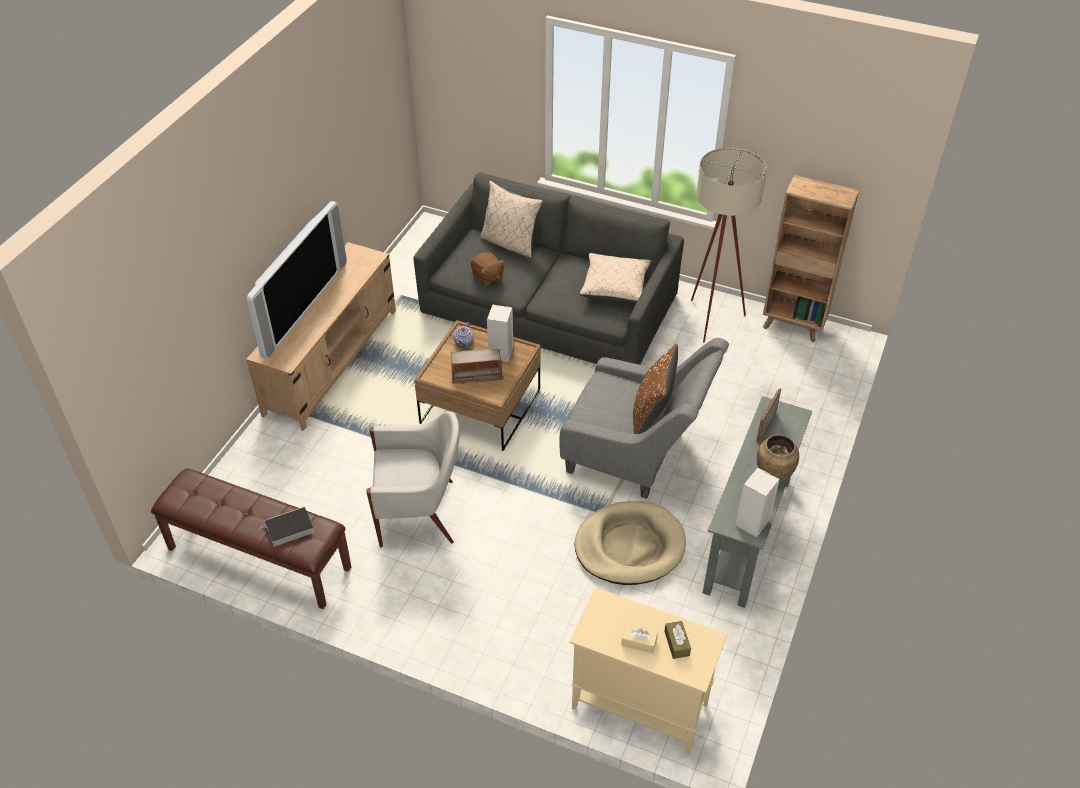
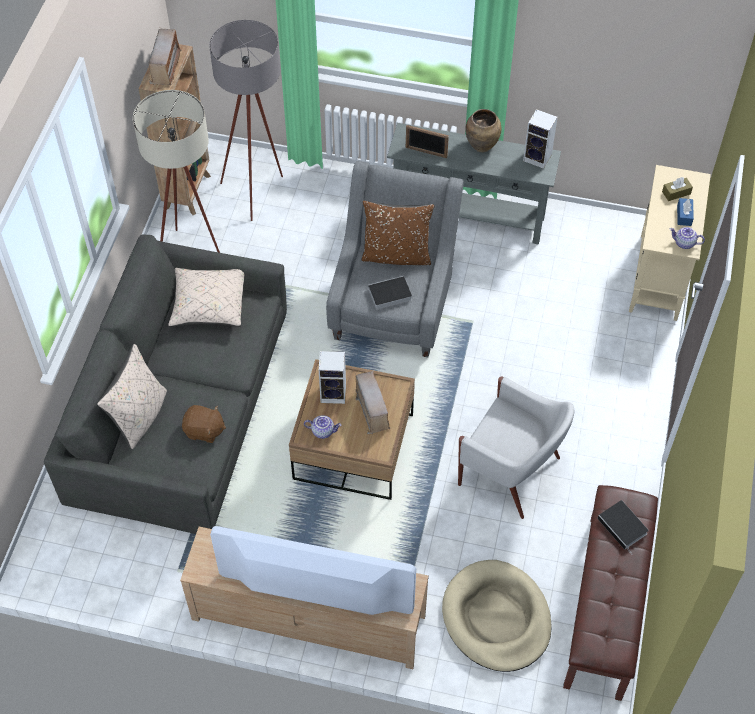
camera: 100 degrees left, 10 degrees up
(419, 513) = (511, 473): white armchair -> white armchair turned 135 degrees clockwise
(487, 277) = (204, 431): brown plush toy -> brown plush toy turned 60 degrees clockwise
(595, 631) = (684, 243): none -> teapot
(602, 401) = (388, 295): none -> book
(629, 546) = (503, 298): beige dog bed -> beige dog bed (496, 618)
(639, 642) = (684, 215): beige tissue box -> blue tissue box
(793, 373) = (258, 190): none -> grey floor lamp
(822, 191) = (166, 67): none -> radio

